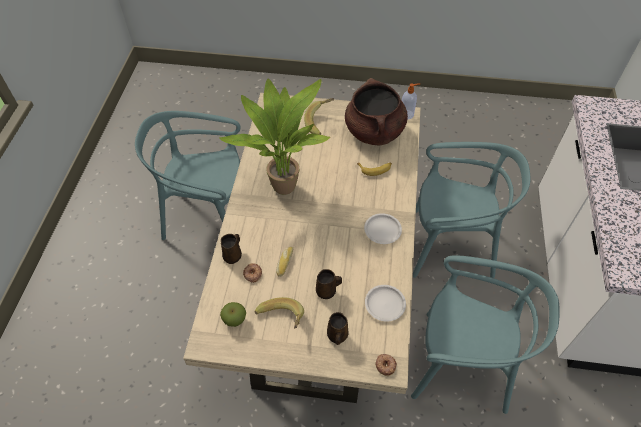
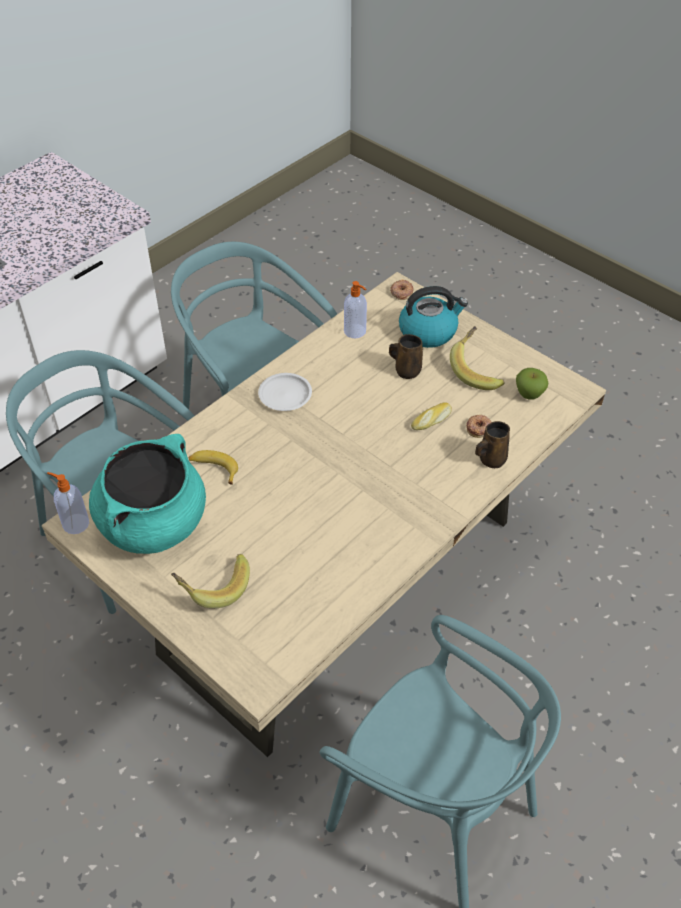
camera: 145 degrees left, 5 degrees down
(283, 184) = (357, 516): potted plant -> none
(337, 336) = (429, 331): brown mug -> kettle
(374, 132) = (153, 523): brown cooking pot -> turquoise cooking pot
(385, 304) = (355, 331): white plate -> soap dispenser

